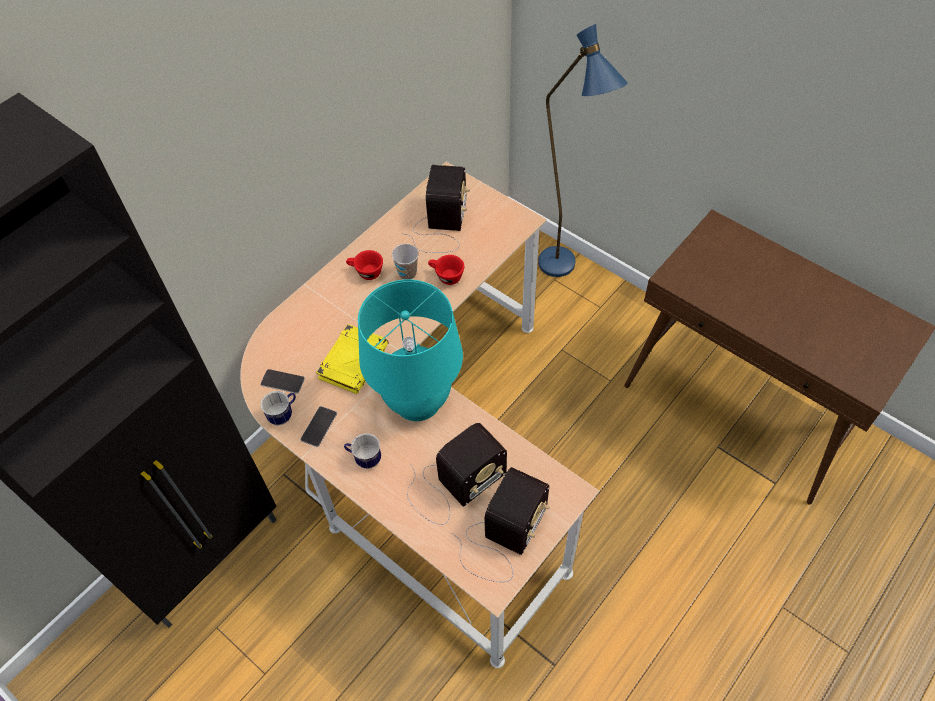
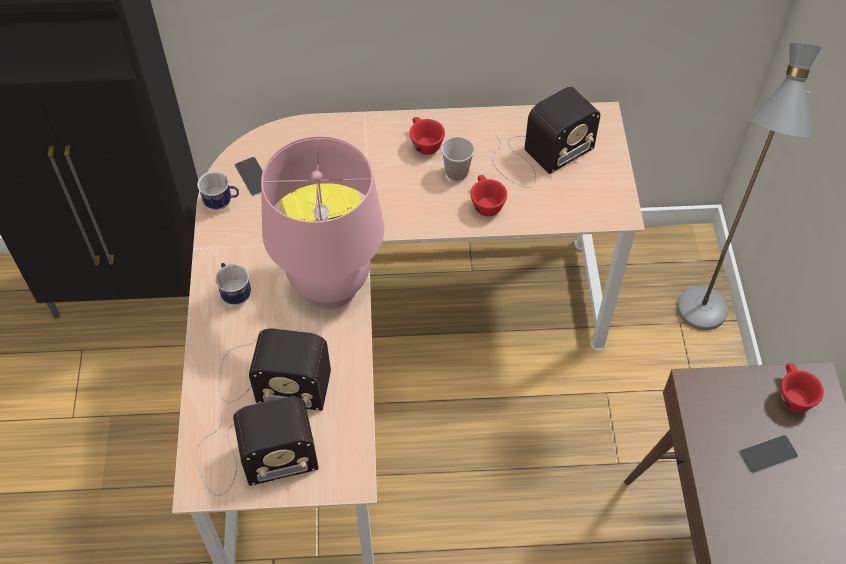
camera: 45 degrees right, 0 degrees up
(319, 426) = (234, 236): phone -> phone (768, 454)
(417, 400) = (330, 285): turquoise table lamp -> pink table lamp
(564, 272) = (698, 325): blue floor lamp -> grey floor lamp
(715, 241) = (792, 395): none -> red cup

